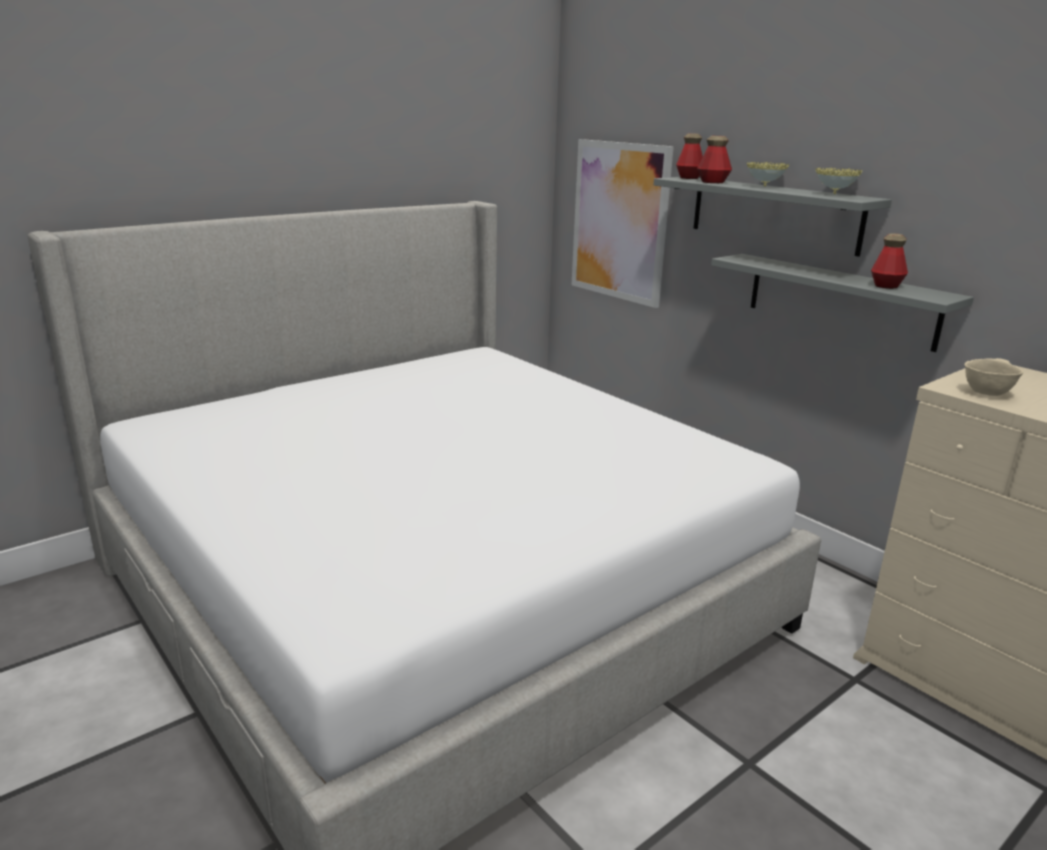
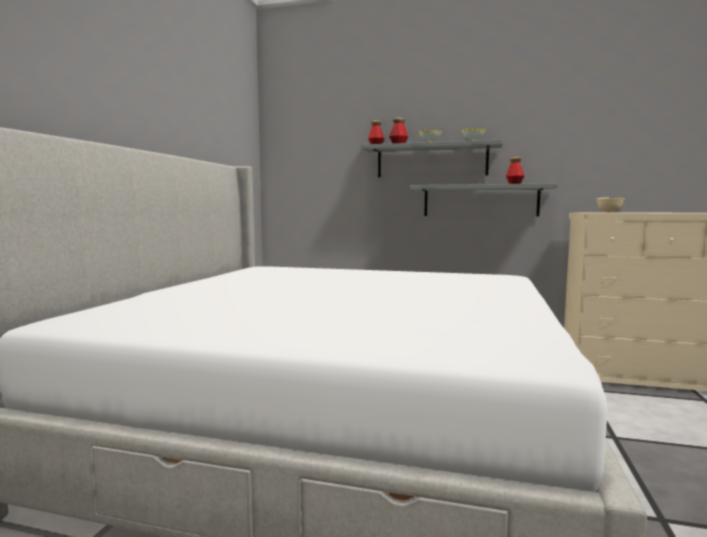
camera: 35 degrees left, 15 degrees down
(619, 221) = (319, 182): picture -> none

